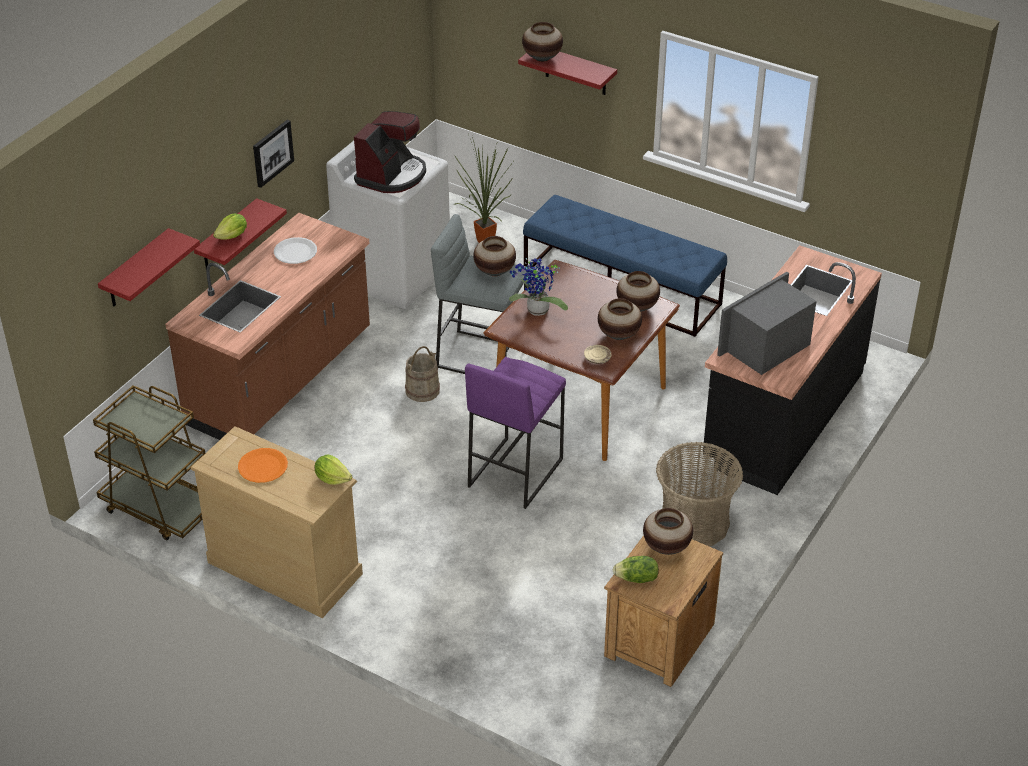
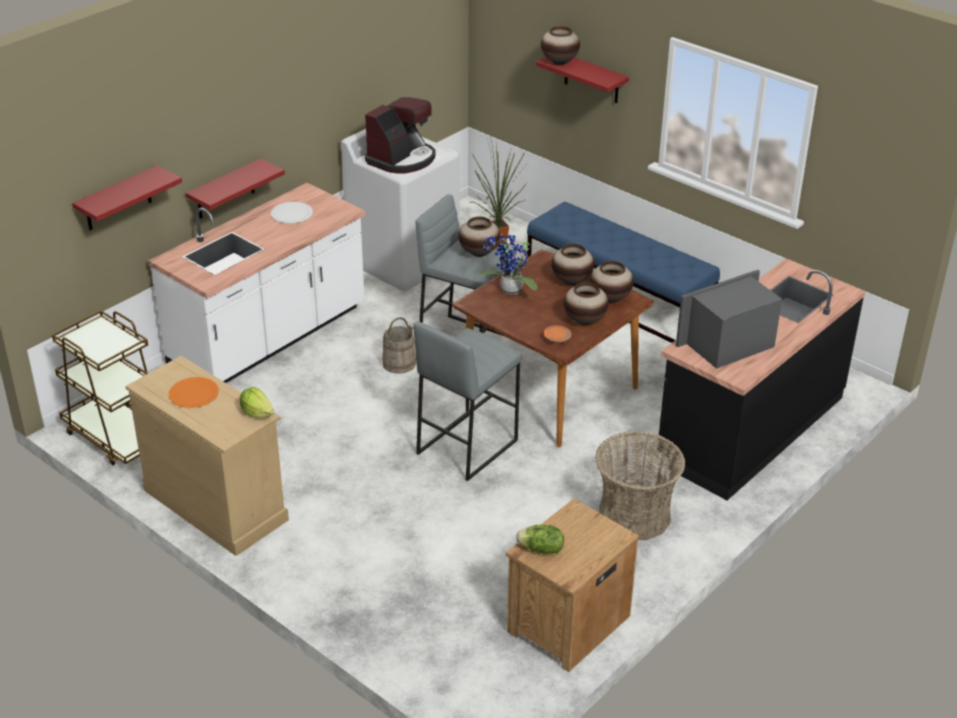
camera: 10 degrees right, 5 degrees down
(232, 236) = (226, 186): lettuce -> none
(272, 153) = (280, 116): picture -> none
(281, 380) = (269, 339): brown counter -> white counter
(514, 472) = (466, 446): purple stool -> grey stool
(597, 358) = (557, 338): beige plate -> orange plate
(667, 547) = (581, 523): vase -> vase (572, 281)

